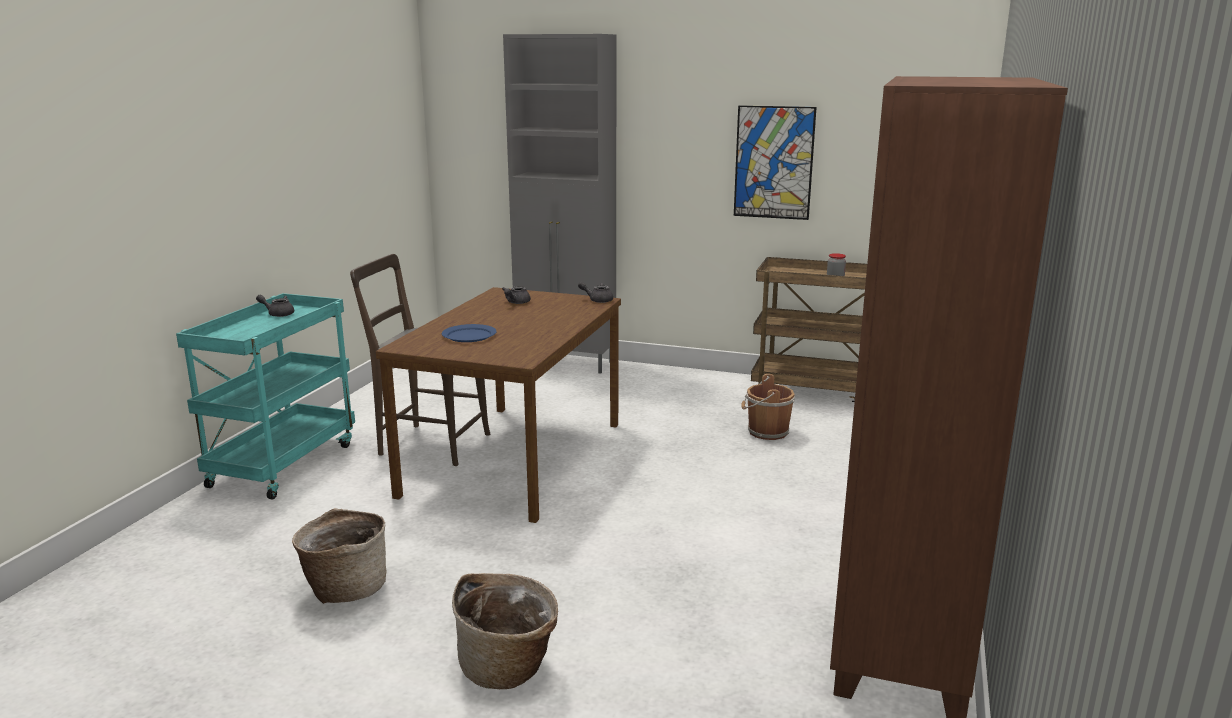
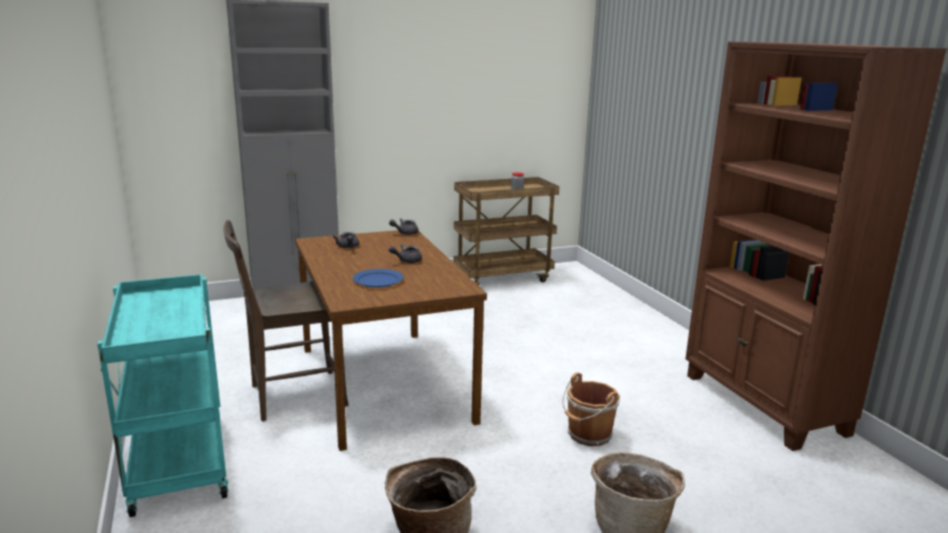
camera: 40 degrees left, 0 degrees up
(278, 314) = (143, 304): grey teapot -> grey teapot (406, 261)
(766, 432) = (515, 311): brown bucket -> brown bucket (588, 435)
(773, 162) = (454, 109): picture -> none

